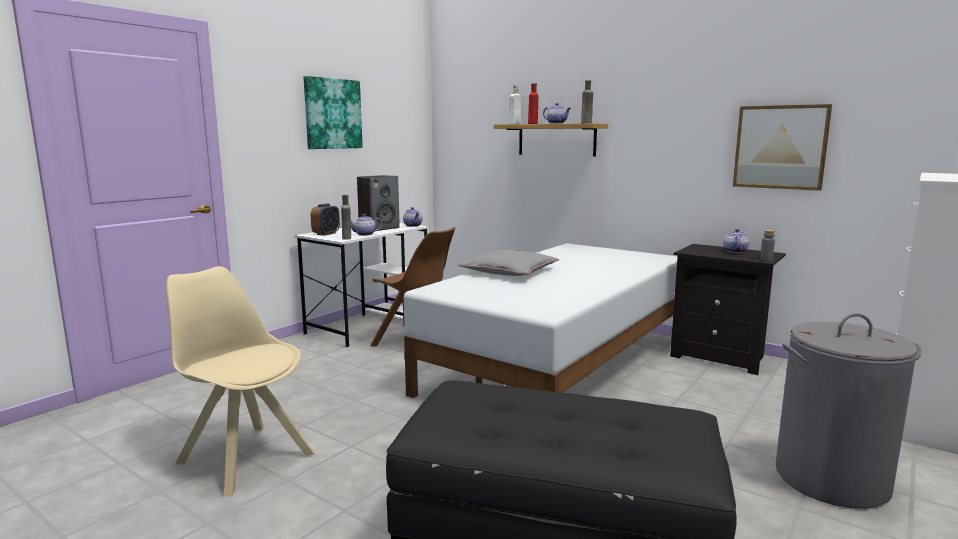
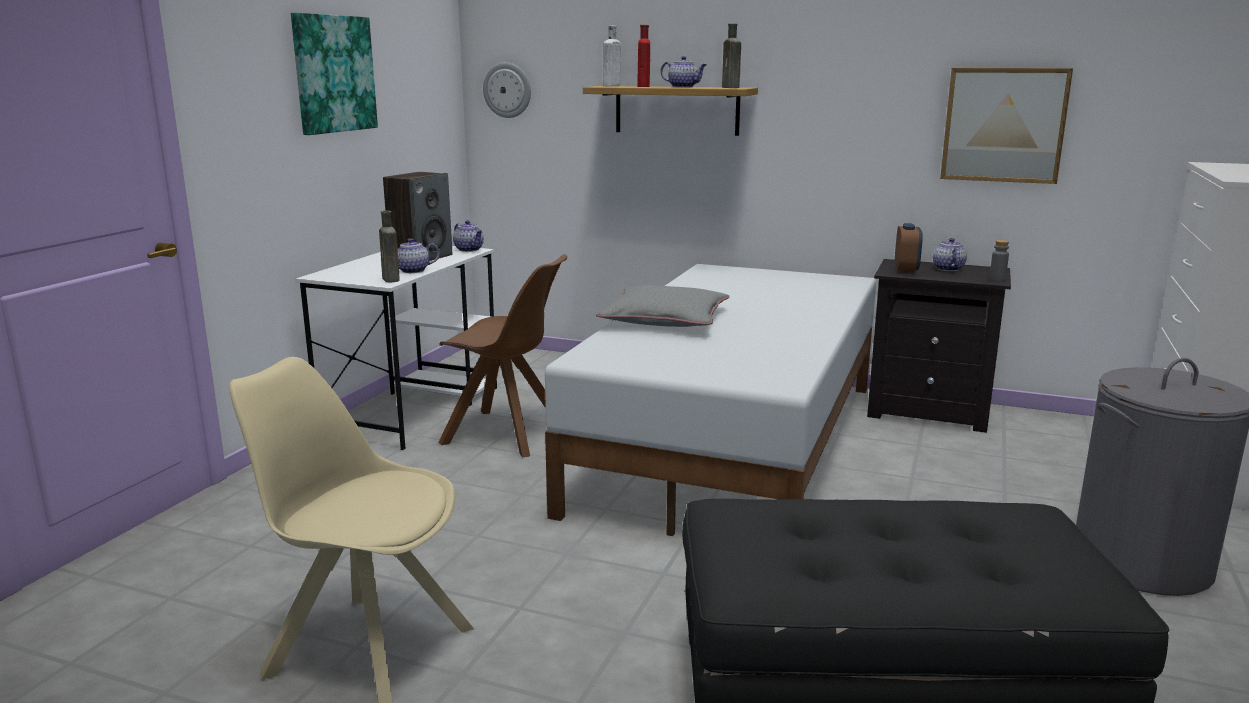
camera: 15 degrees left, 5 degrees up
(326, 234) = (347, 273): alarm clock -> alarm clock (906, 270)
(456, 128) = (507, 90): none -> wall clock

